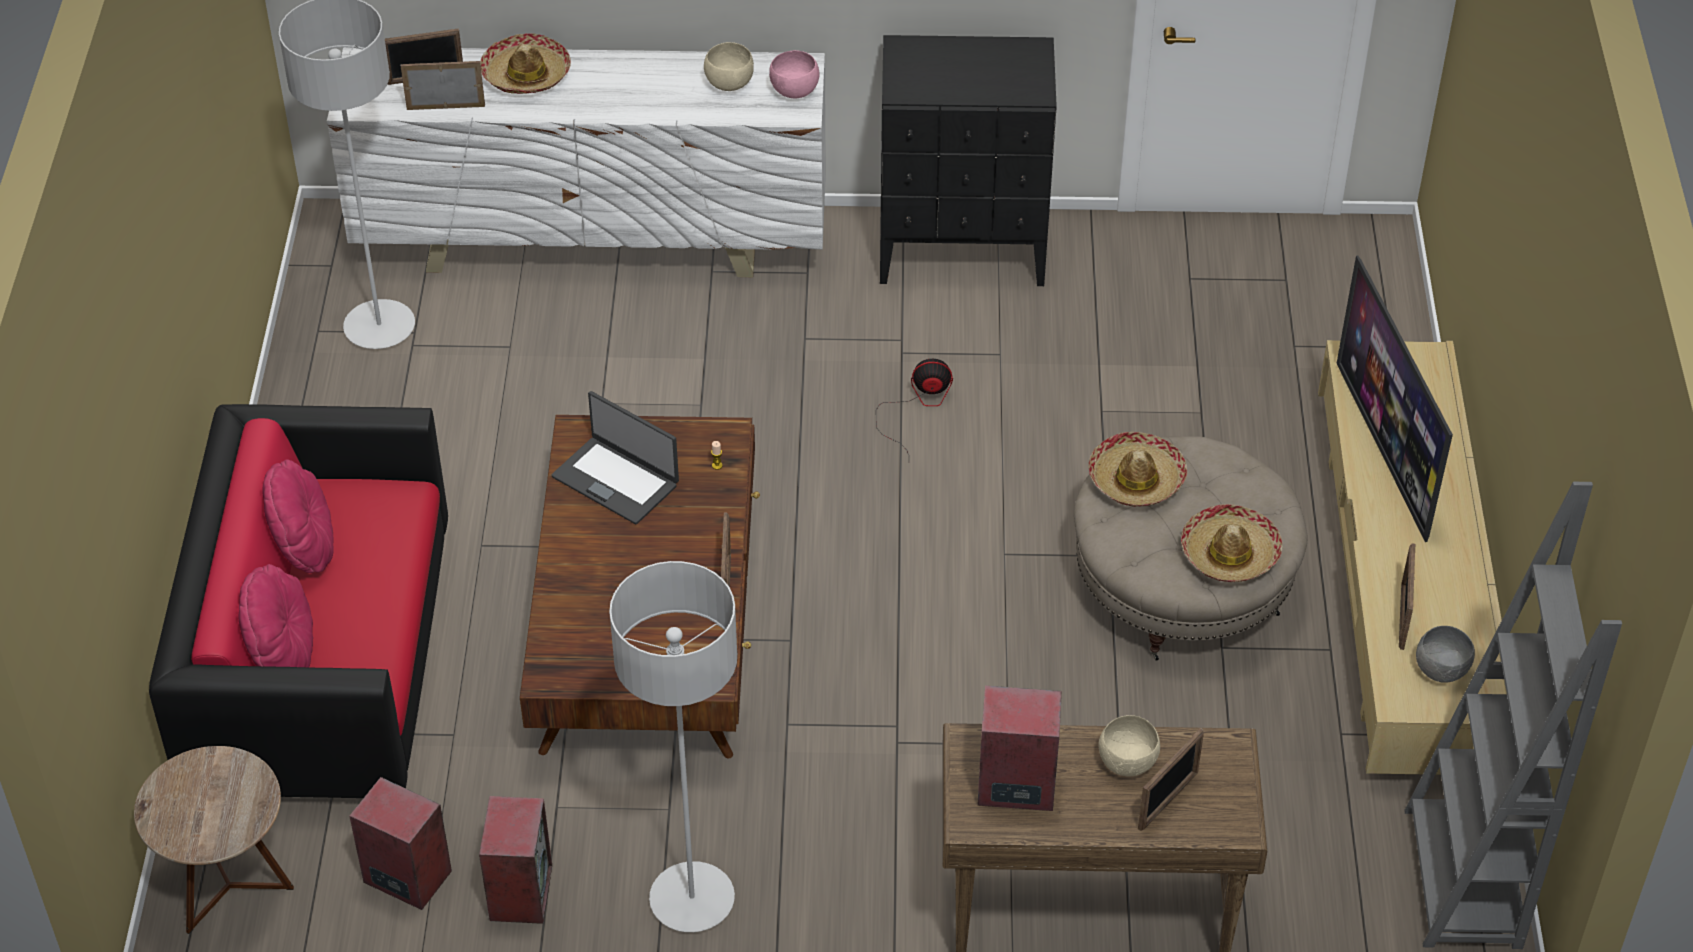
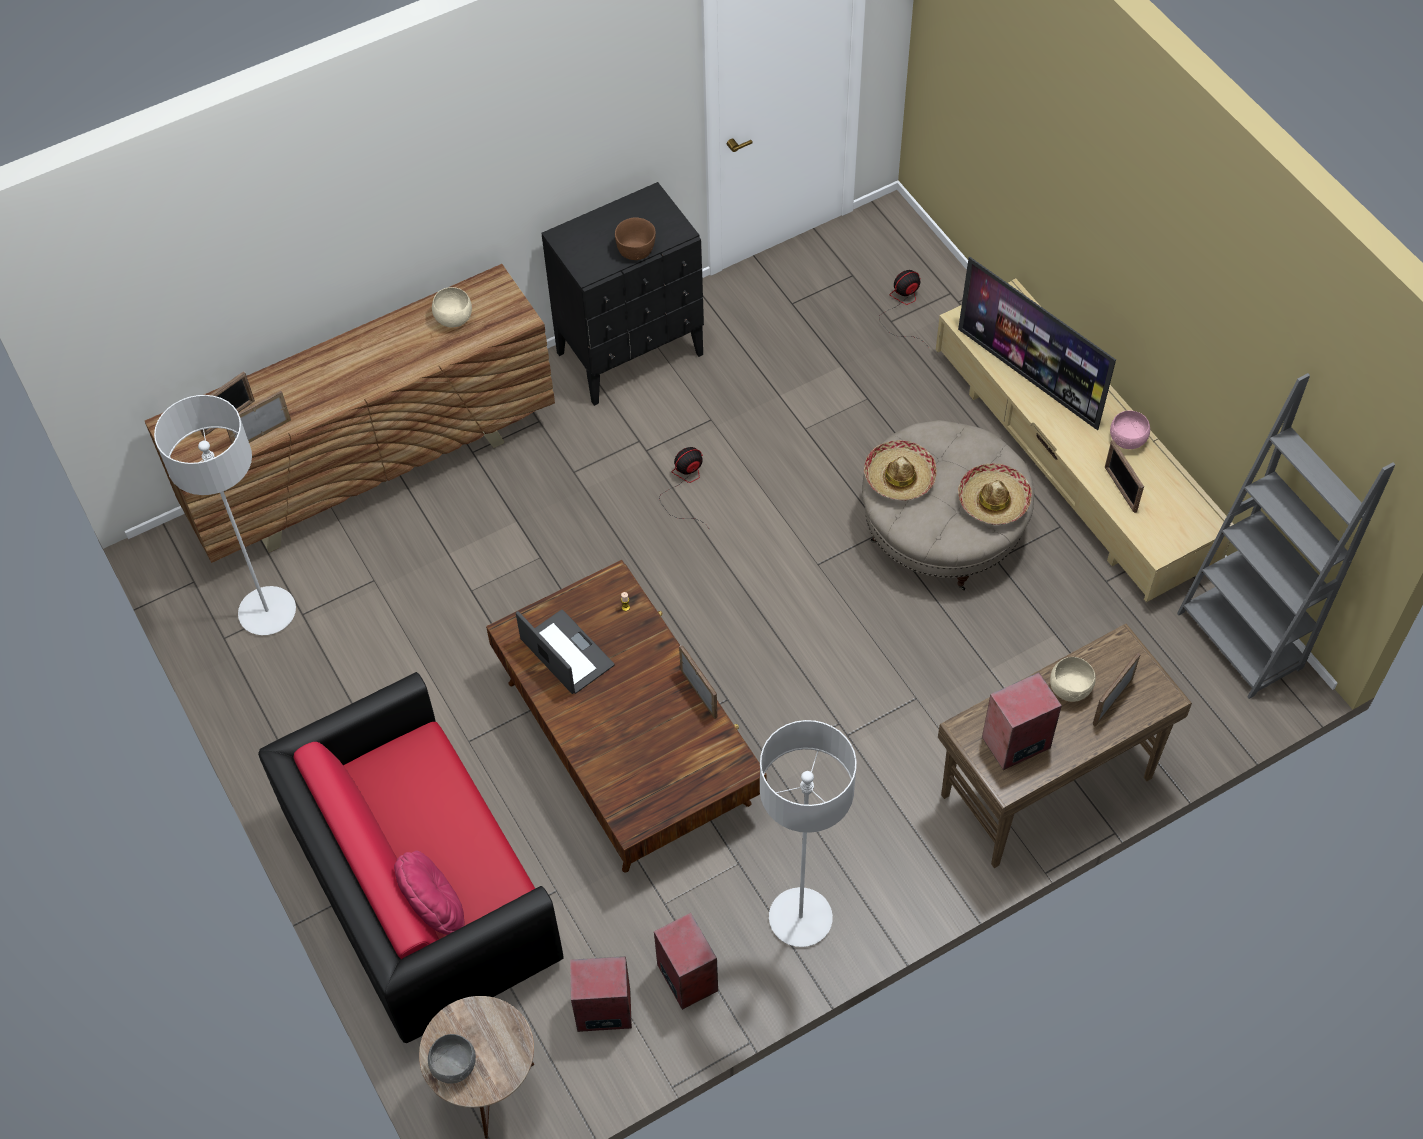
camera: 30 degrees left, 10 degrees up
(305, 550) = (386, 821): pink pillow -> none
(526, 75) = (301, 380): hat -> none
(594, 246) = (375, 472): white cabinet -> brown cabinet
(616, 480) = (566, 654): laptop -> laptop turned 135 degrees counterclockwise
(794, 92) = (504, 304): pink bowl -> pink bowl (1127, 441)
(972, 94) = (636, 251): none -> brown bowl
(1168, 800) = (1112, 701): picture frame -> picture frame turned 150 degrees counterclockwise
(1320, 338) = (903, 307): none -> fan
(1442, 670) = (1168, 514): grey bowl -> grey bowl (455, 1065)

